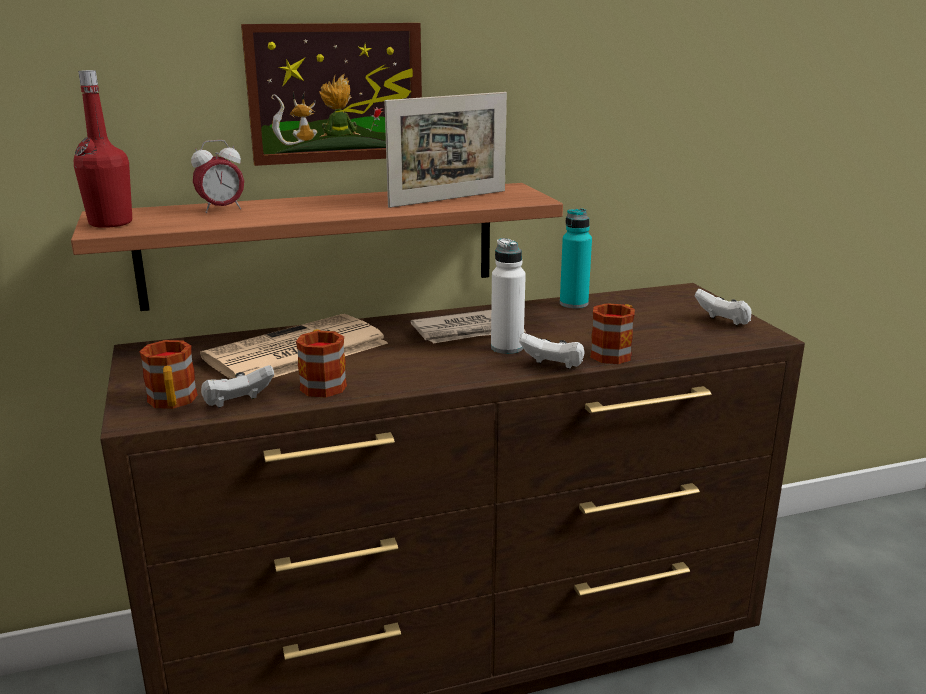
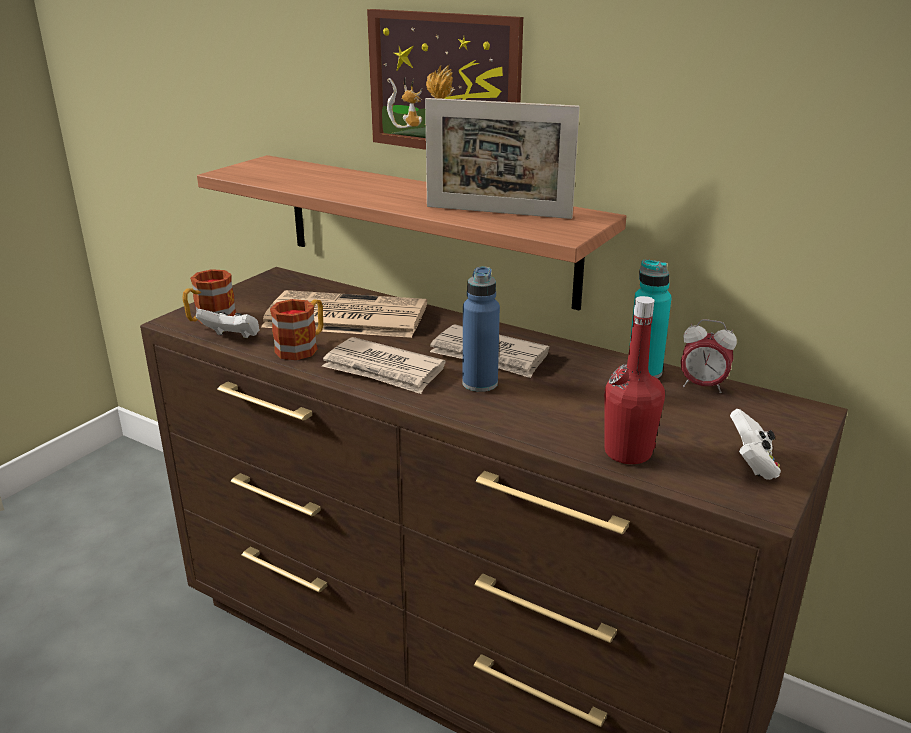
camera: 50 degrees right, 5 degrees up
(110, 223) = (246, 168): red bottle -> red bottle (628, 453)
(221, 209) = (329, 175): alarm clock -> alarm clock (702, 386)
(426, 369) = (383, 370): none -> newspaper
(507, 348) = (480, 383): white bottle -> blue bottle
(553, 366) = (470, 418): white game controller -> none
(614, 352) = (553, 434): mug -> none

